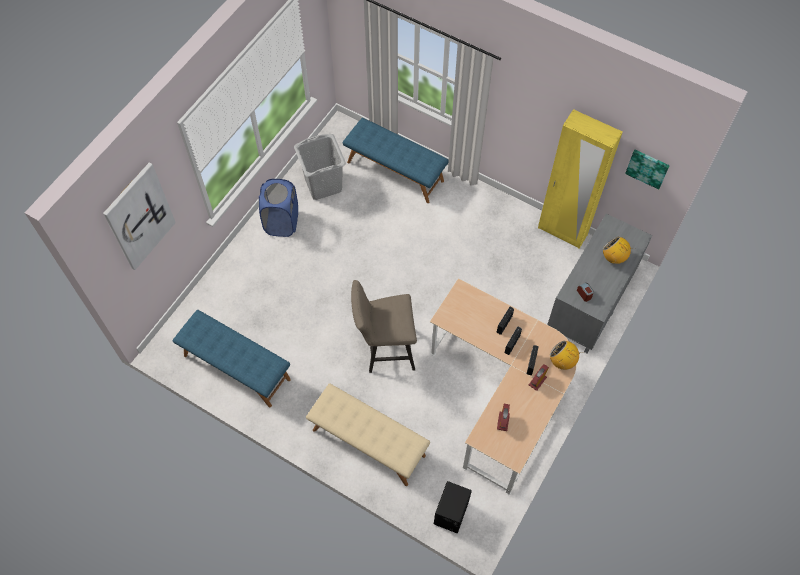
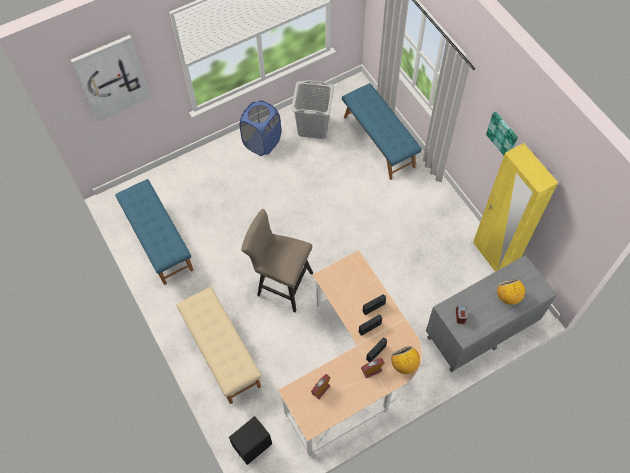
camera: 30 degrees right, 0 degrees up
(647, 168) = (572, 228): picture -> picture (503, 135)

